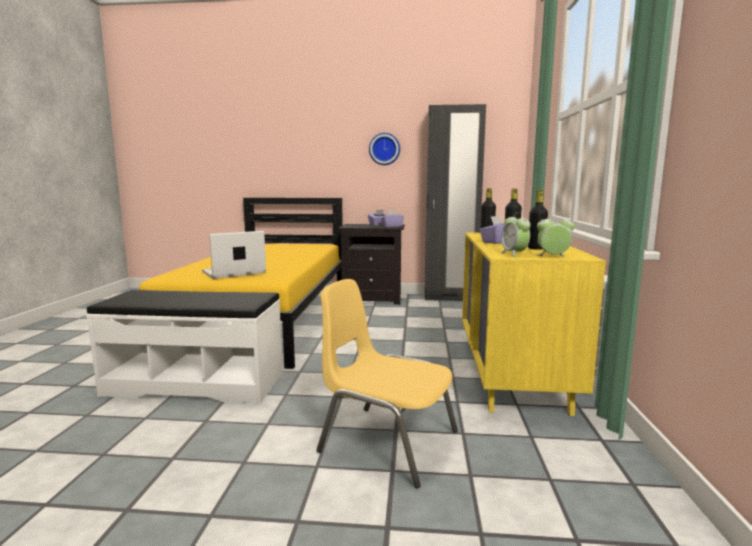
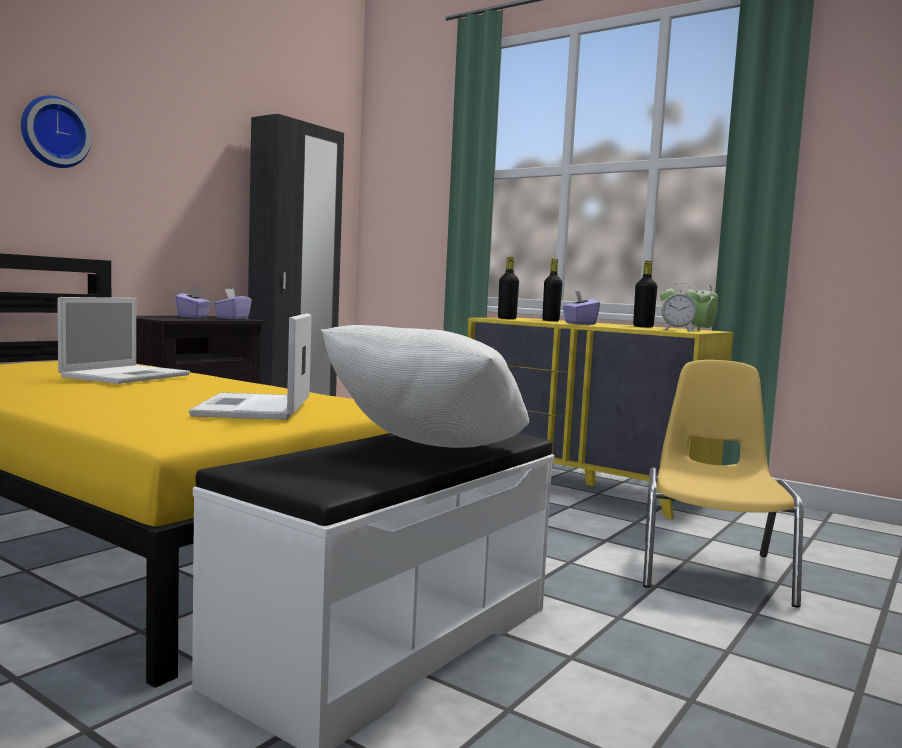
camera: 60 degrees left, 5 degrees down
(191, 301) = (428, 452): none -> white pillow
(281, 253) = (127, 375): none -> laptop
(384, 149) = (180, 173): wall clock -> wall clock (54, 132)
(386, 441) = (712, 570): yellow chair -> yellow chair turned 135 degrees clockwise

